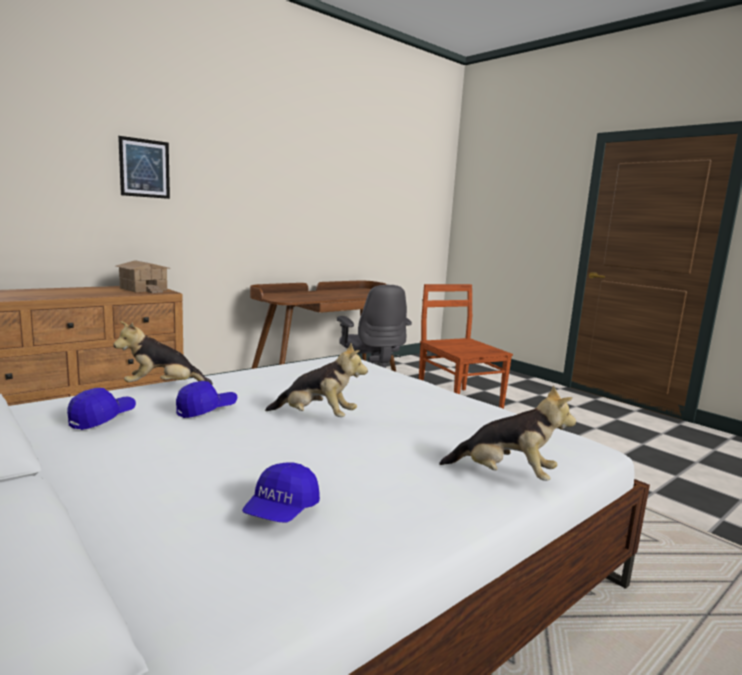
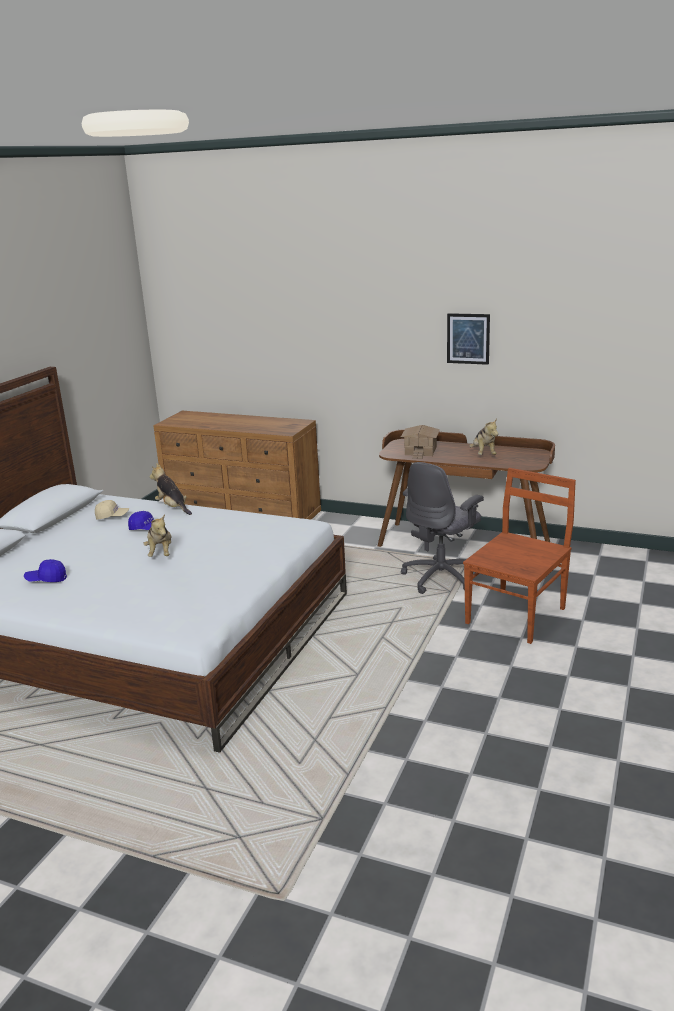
camera: 65 degrees right, 10 degrees up
(102, 419) = (112, 516): blue cap -> beige cap
(144, 168) = (308, 324): picture -> picture (468, 338)
(144, 289) = (287, 425): toy house -> toy house (421, 451)
(505, 476) = (118, 616): plush toy -> plush toy (483, 454)

